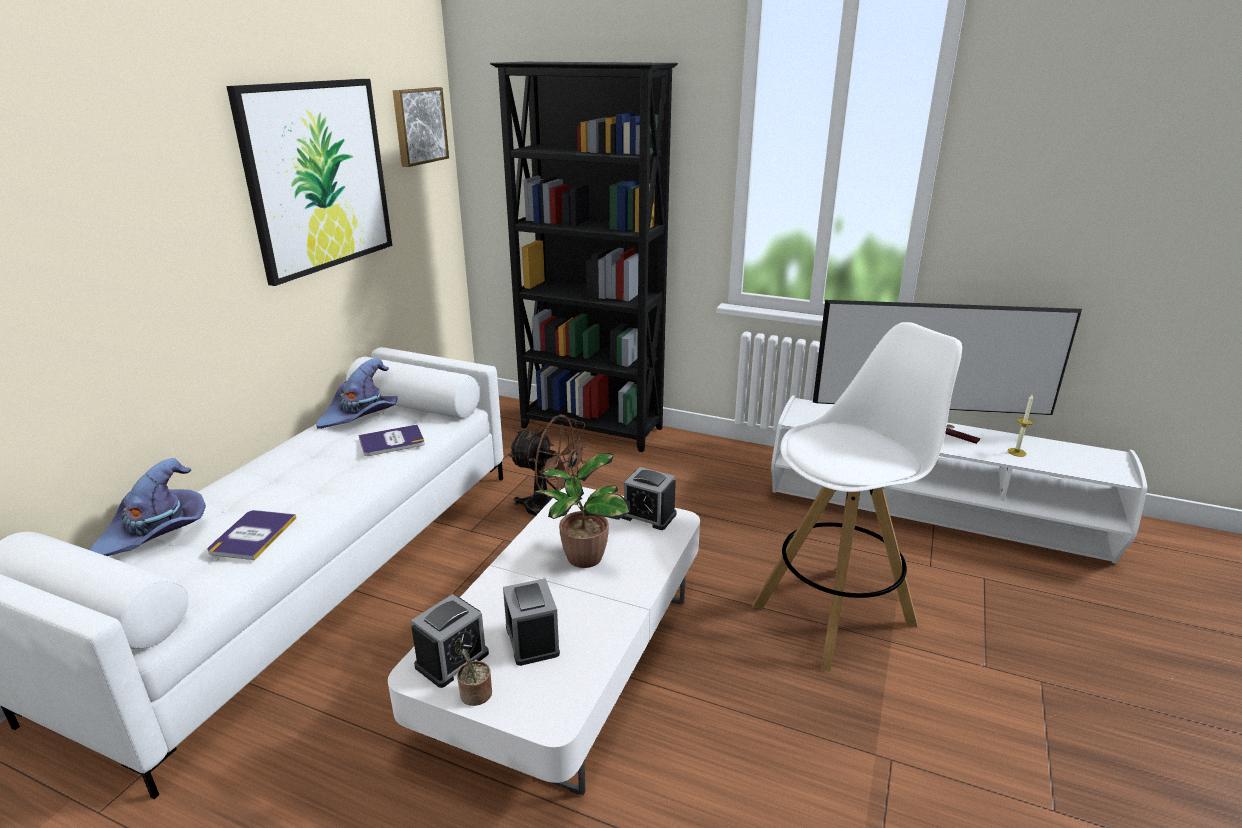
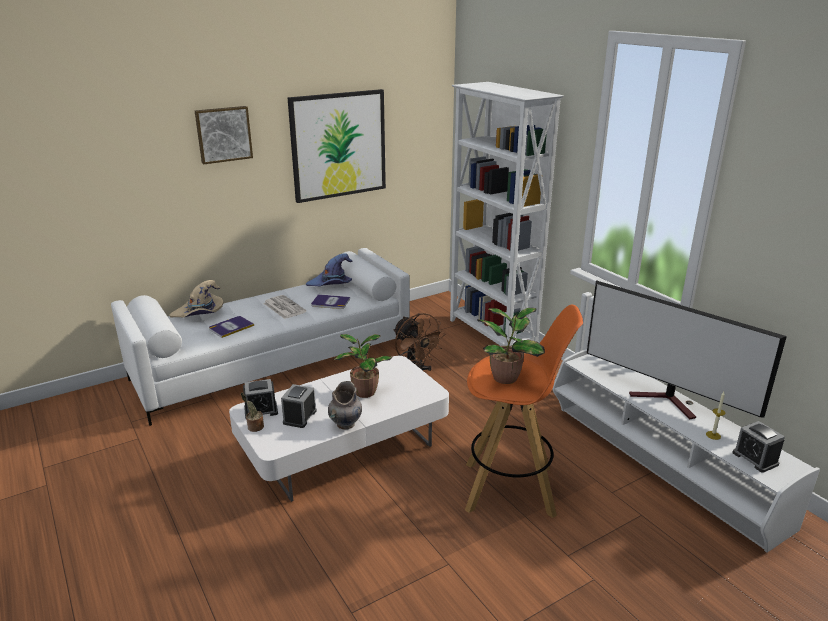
camera: 35 degrees right, 0 degrees up
(156, 532) = (200, 313): purple hat -> beige hat
(318, 472) = (283, 307): none -> newspaper
(418, 126) = (421, 116): picture -> picture (223, 134)
(592, 429) = (491, 334): black bookcase -> white bookcase
(617, 619) = (345, 424): none -> grey vase
(648, 515) = (422, 385): alarm clock -> alarm clock (755, 458)
(835, 614) = (510, 489): white stool -> orange stool
(853, 451) = (506, 377): none -> potted plant

